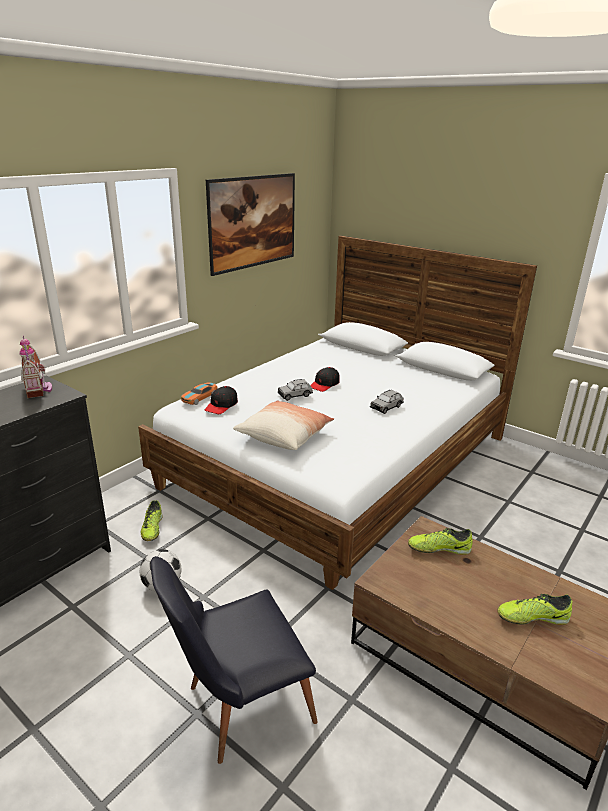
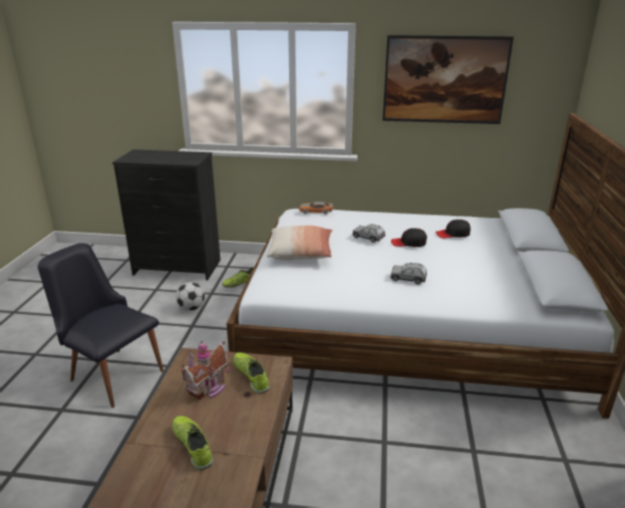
camera: 60 degrees right, 0 degrees up
(39, 389) = (191, 156): toy house -> toy house (209, 389)
(221, 405) = (313, 220): black cap -> black cap (453, 234)

